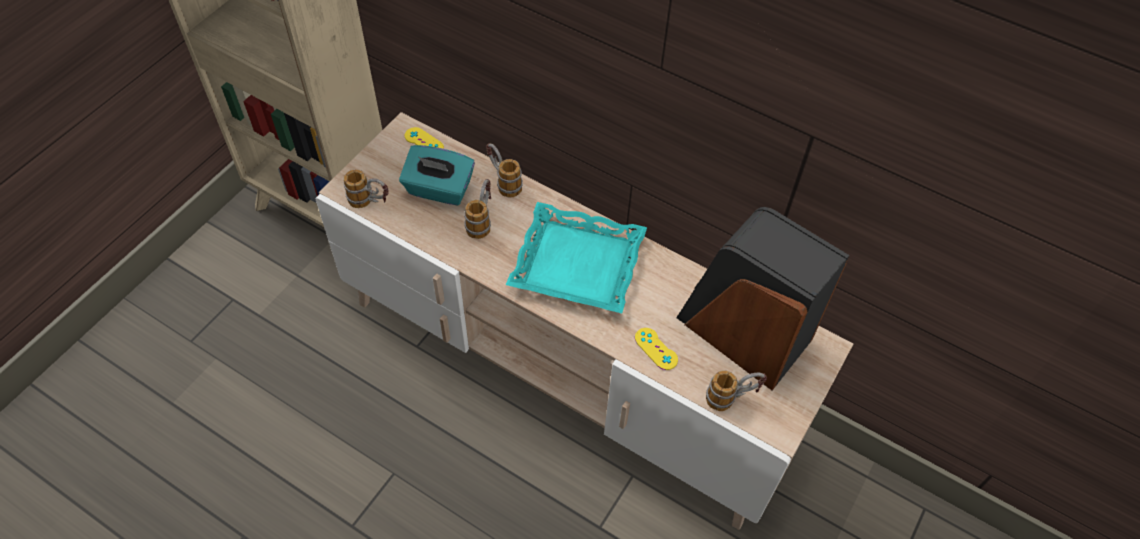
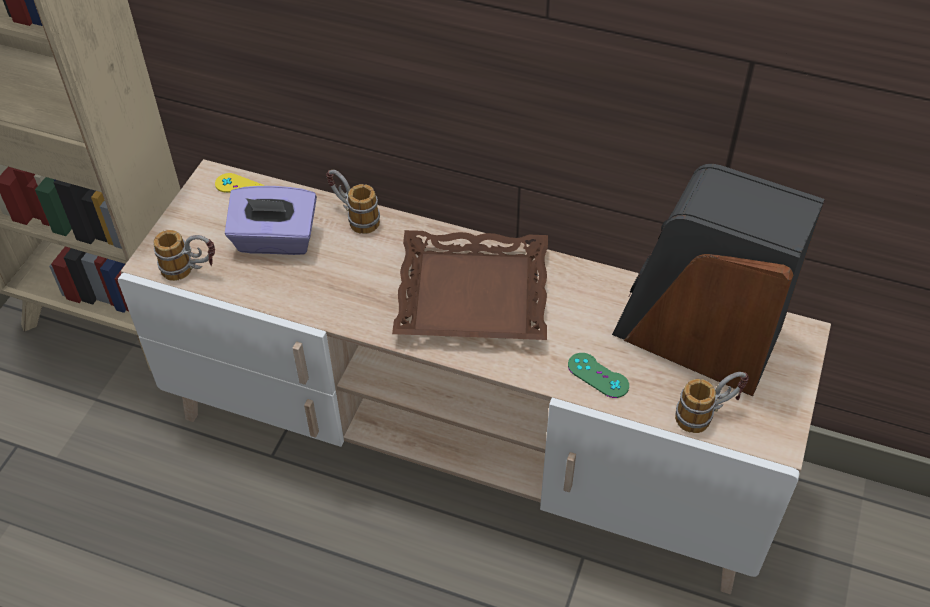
camera: 10 degrees left, 5 degrees down
(439, 189) = (275, 240): turquoise tissue box -> purple tissue box
(482, 220) = (339, 266): mug -> none
(576, 265) = (472, 296): turquoise tray -> brown tray
(656, 349) = (598, 375): yellow game controller -> green game controller

